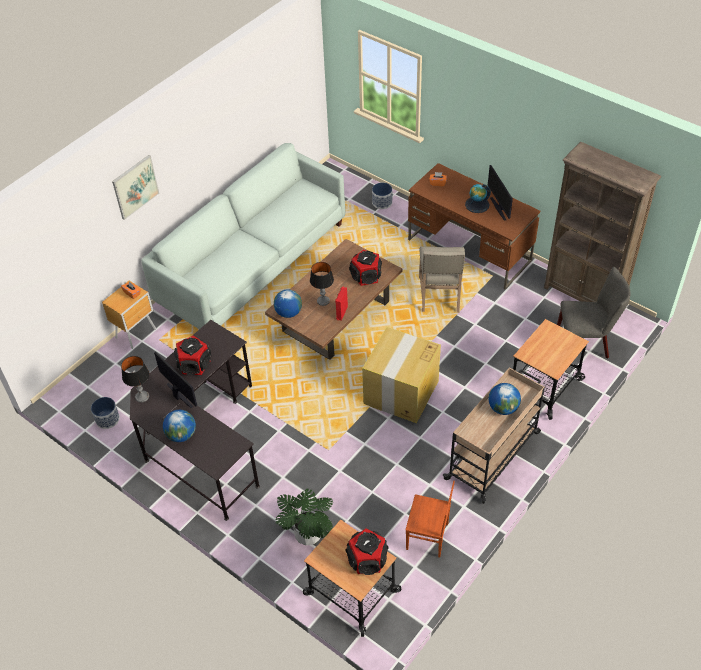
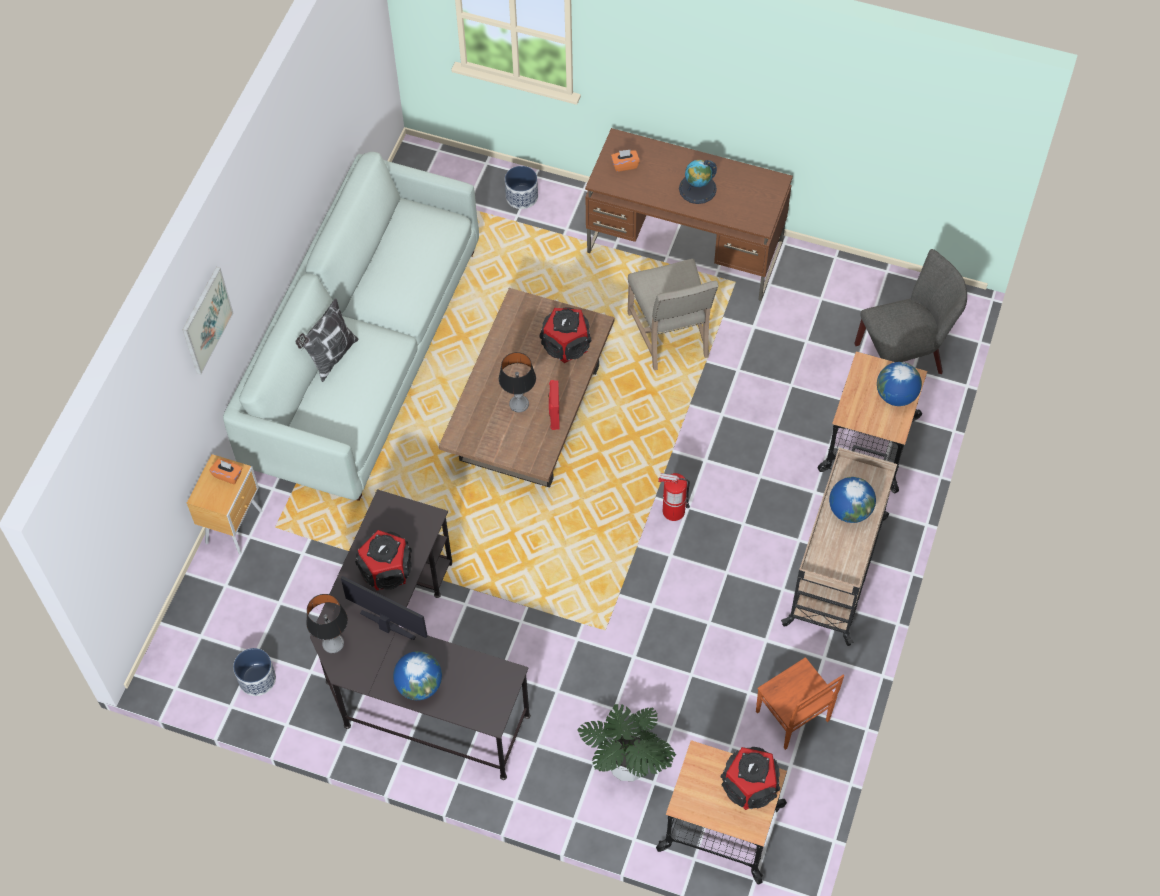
camera: 20 degrees left, 10 degrees up
(222, 248) = (331, 357): none -> pillow
(288, 313) = (475, 438): globe -> globe (896, 395)
(400, 393) = (673, 511): cardboard box -> fire extinguisher
(428, 537) = (792, 717): brown chair -> brown chair turned 60 degrees clockwise
(499, 208) = (732, 187): monitor -> none
(584, 296) = (877, 281): brown bookcase -> none

